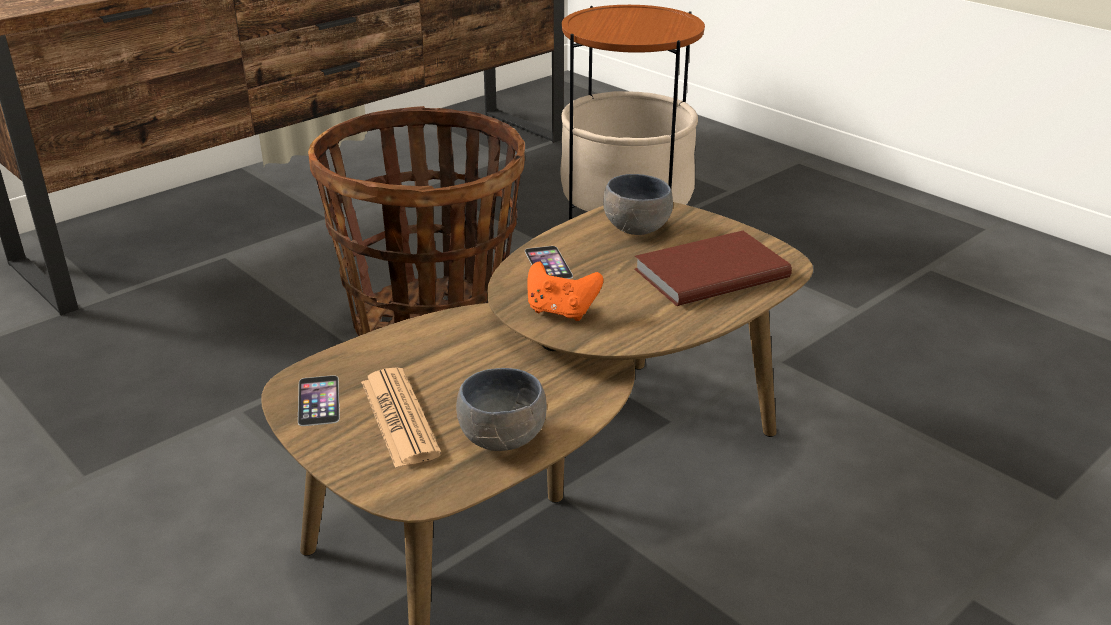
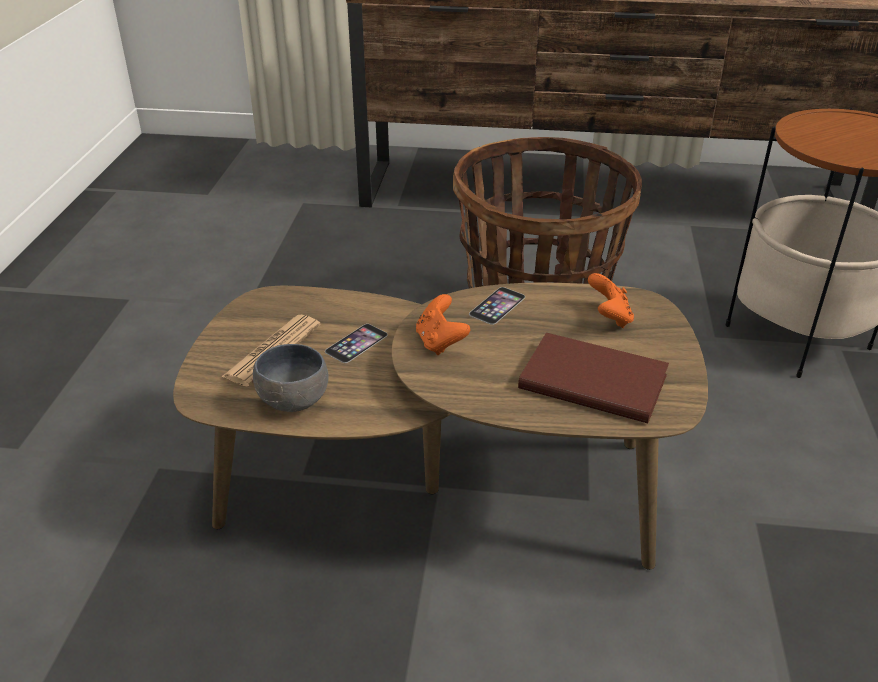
camera: 50 degrees right, 5 degrees up
(318, 400) = (258, 314): phone -> phone (356, 343)
(639, 229) = (609, 317): grey bowl -> orange game controller

